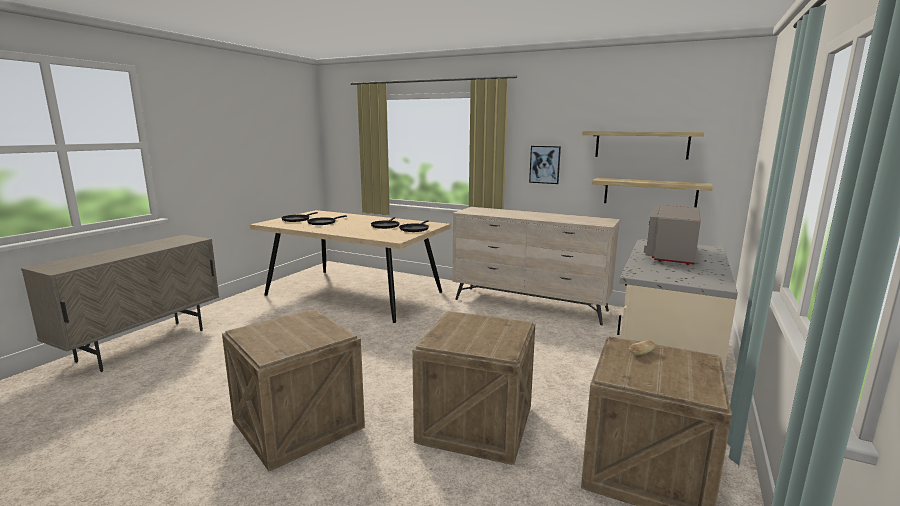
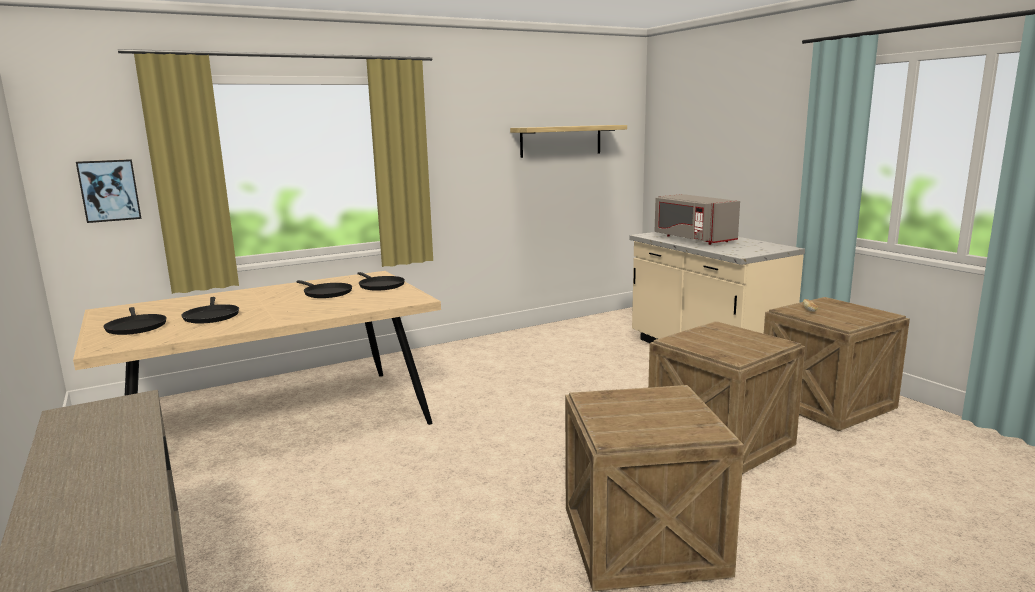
camera: 55 degrees left, 0 degrees up
(530, 305) = (498, 349): beige dresser -> none
(545, 164) = (467, 172): picture -> picture (109, 190)
(649, 193) = (572, 192): shelf -> none

